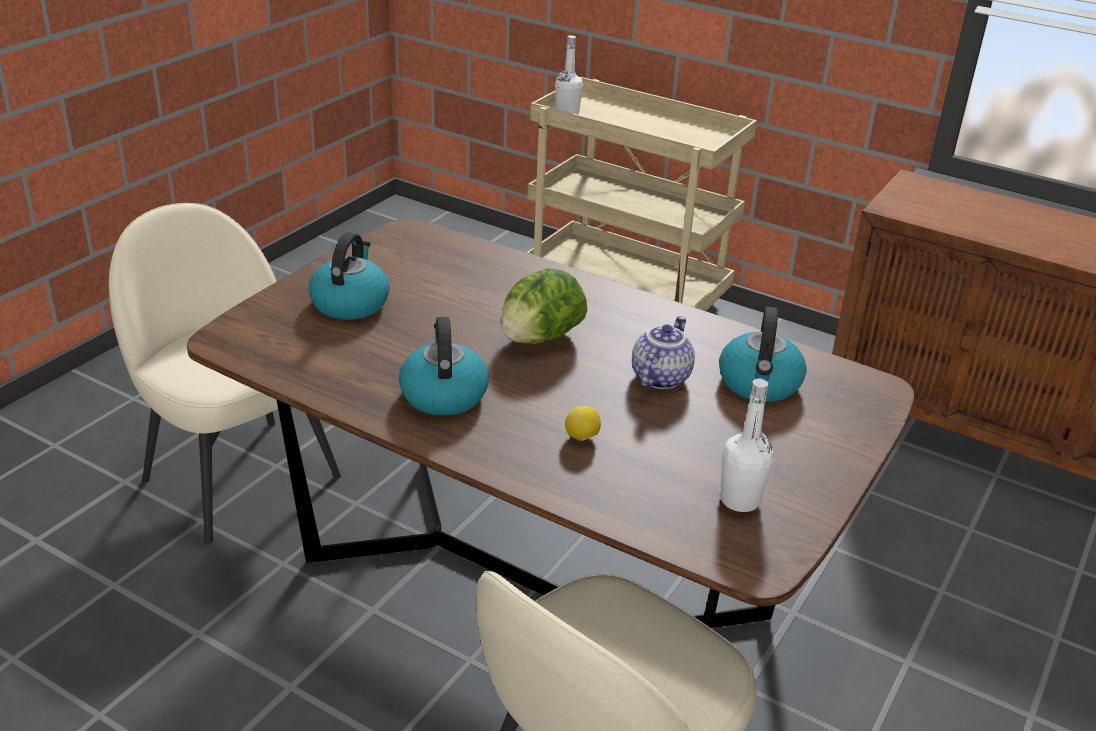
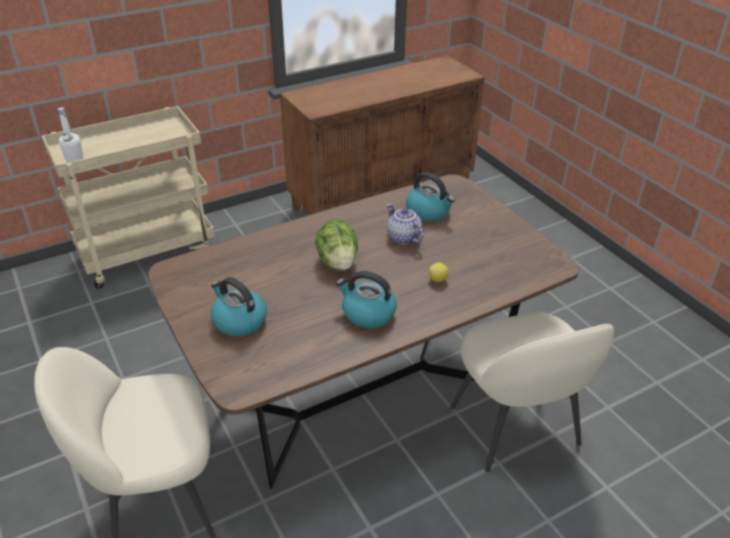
camera: 60 degrees left, 5 degrees up
(740, 500) = (512, 252): white bottle -> none

